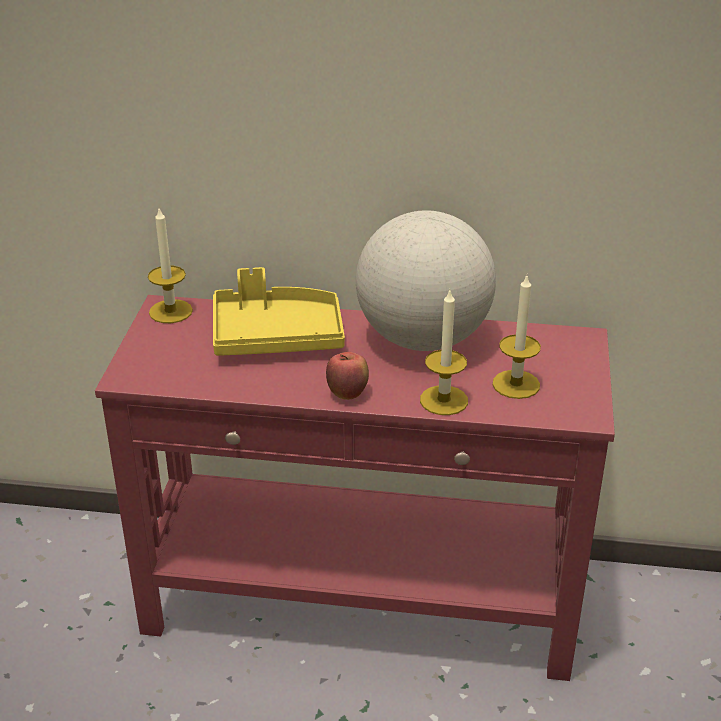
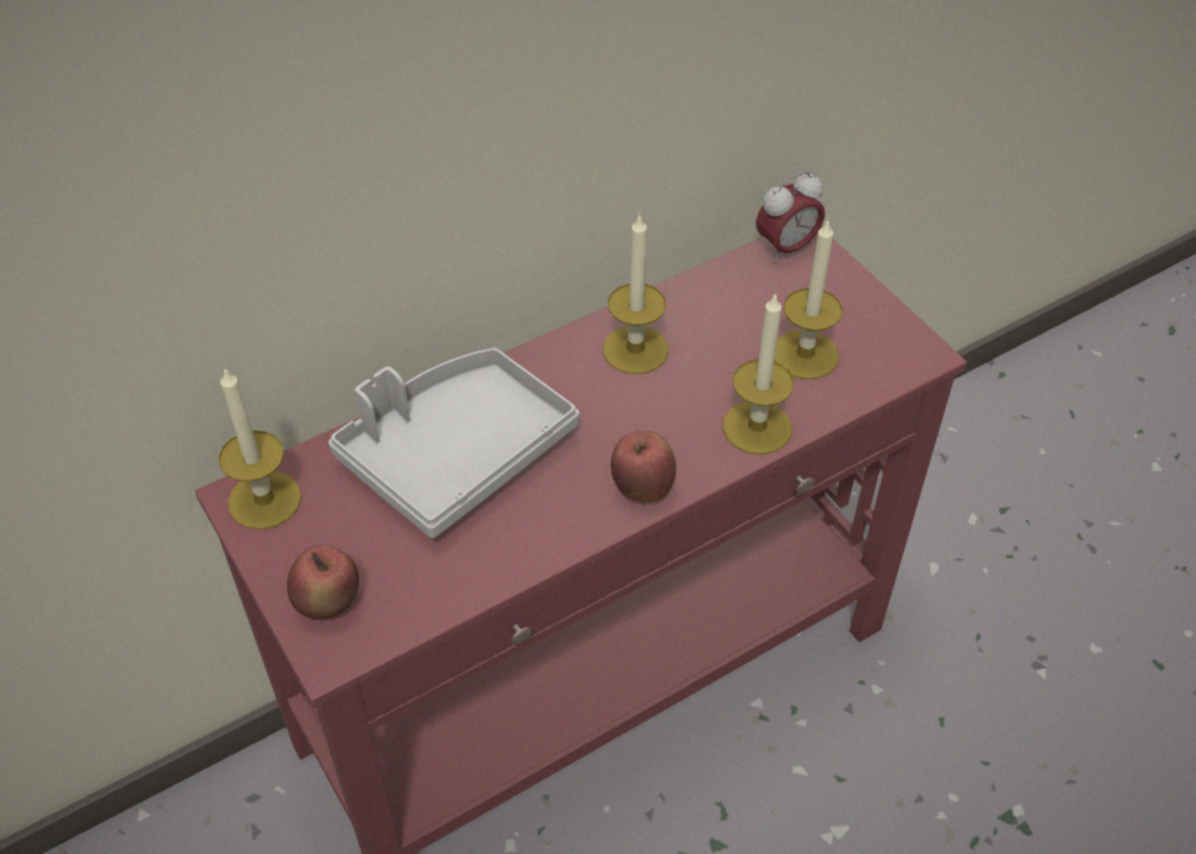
camera: 40 degrees left, 15 degrees up
(146, 361) = (328, 604): none -> apple
(276, 336) = (456, 453): yellow tray -> grey tray
(422, 339) = (635, 349): globe -> candle
(571, 335) = (786, 248): none -> alarm clock

